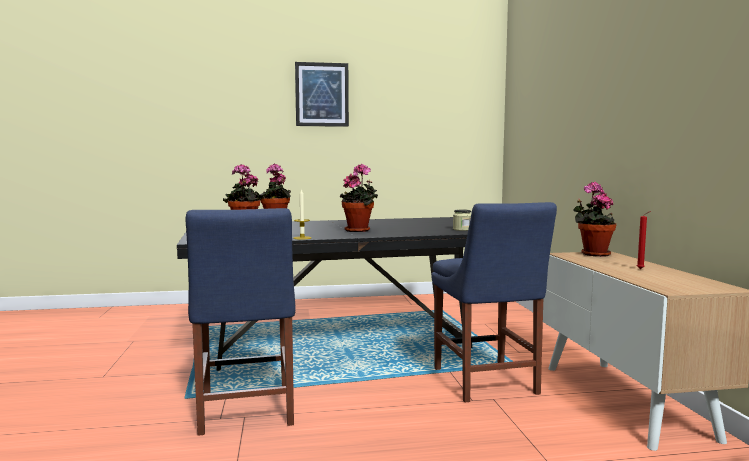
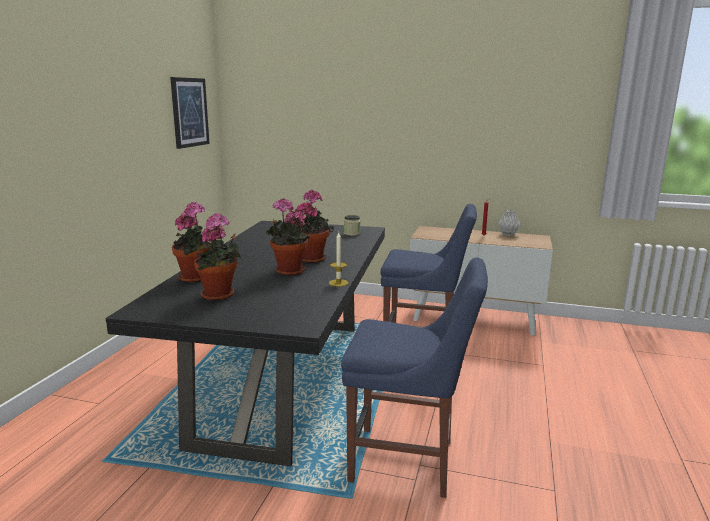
camera: 65 degrees left, 10 degrees up
(322, 94) = (76, 83): picture -> picture (189, 112)
(592, 254) = (427, 231): potted plant -> potted plant (287, 272)
(684, 276) = (508, 234): none -> grey vase

